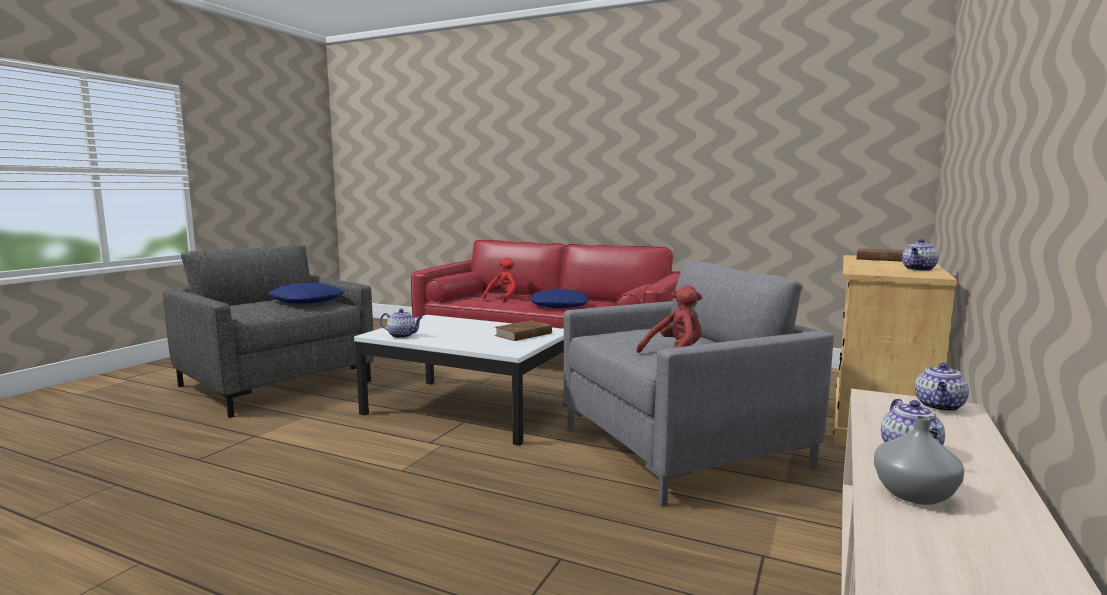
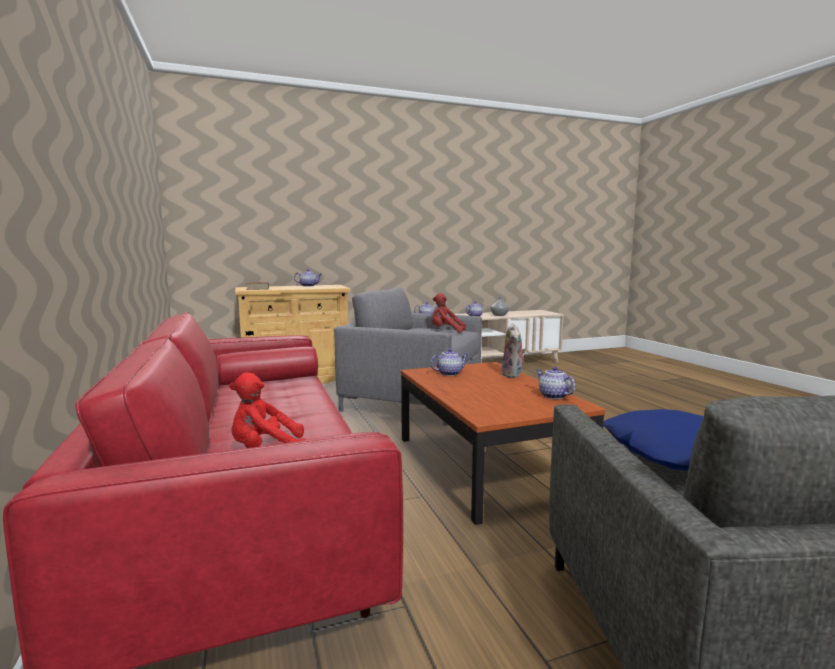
camera: 135 degrees left, 0 degrees up
(466, 345) = (513, 375): none -> plush toy
(468, 409) = (485, 465): white coffee table -> brown coffee table
(524, 334) = (449, 373): brown book -> teapot
(559, 306) = (284, 406): blue pillow -> none

